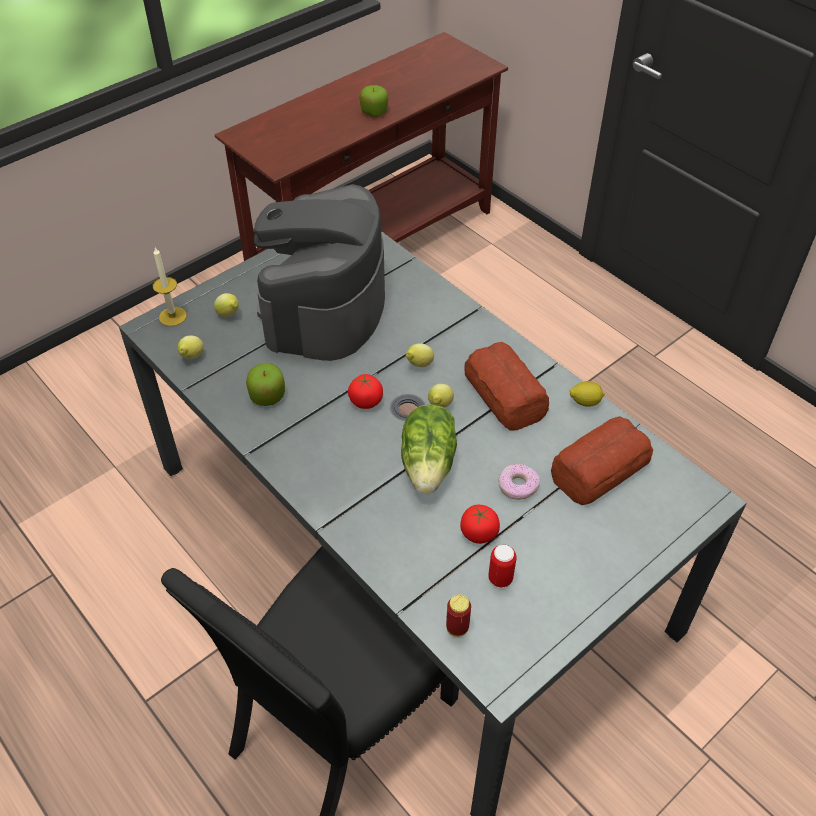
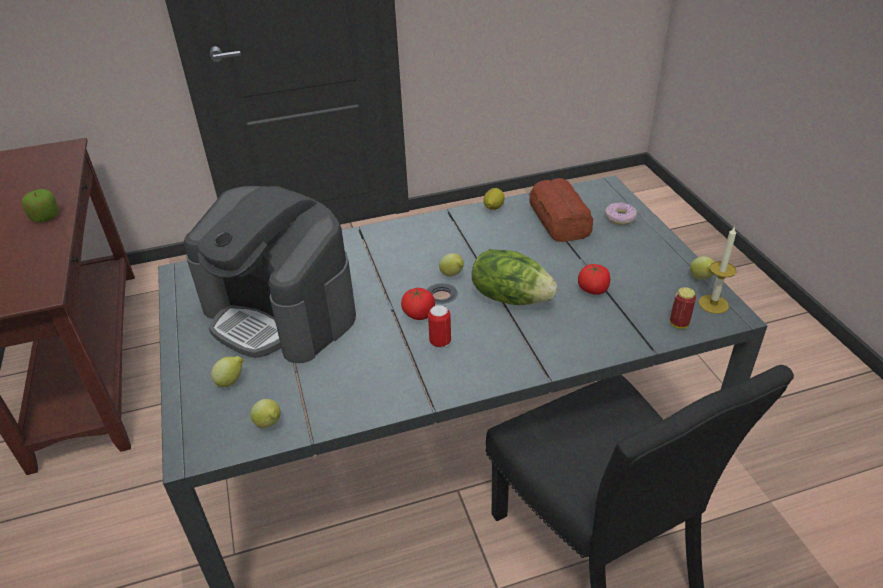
camera: 65 degrees left, 10 degrees down
(172, 316) = (192, 428): candle -> candle (713, 304)
(267, 396) = (367, 377): apple -> none
(419, 365) = (398, 275): lemon -> lemon (701, 279)
(500, 578) = (640, 291): can -> can (440, 342)
(504, 395) = (463, 241): bread -> none
(518, 485) = (556, 259): donut -> donut (620, 218)

